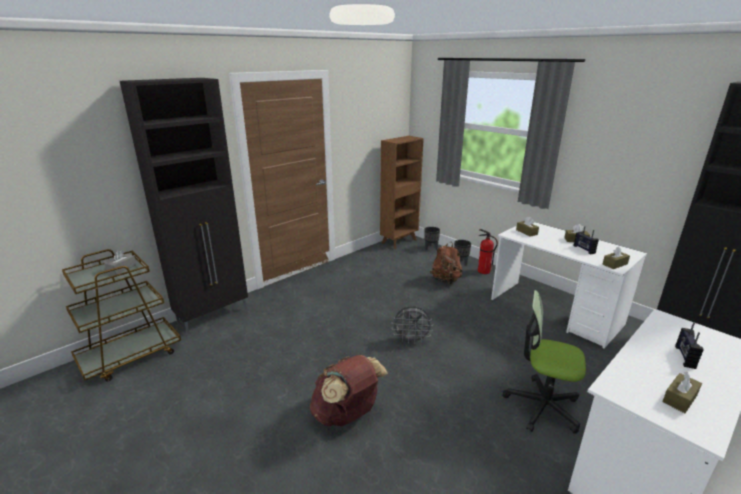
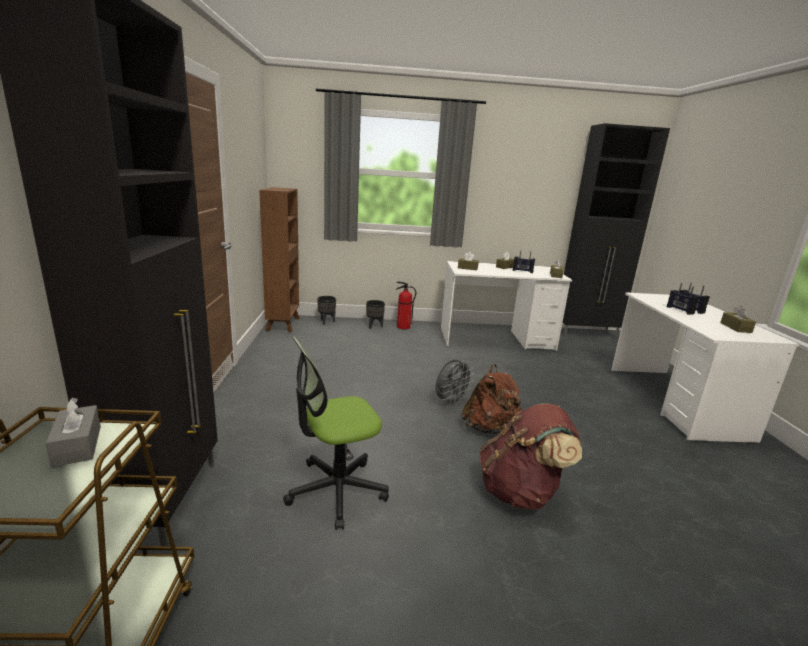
camera: 50 degrees left, 5 degrees down
(445, 280) = (388, 344): brown backpack -> brown backpack (490, 428)
(542, 406) = (595, 401): office chair -> office chair (336, 490)
(662, 351) = (679, 310): none -> radio

